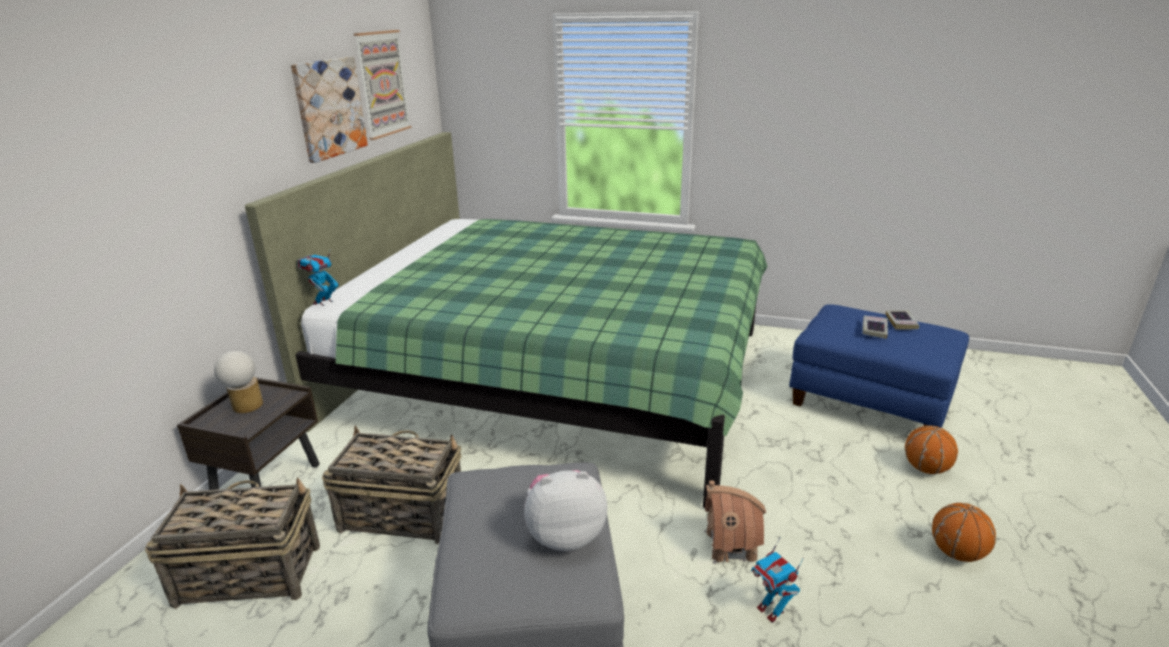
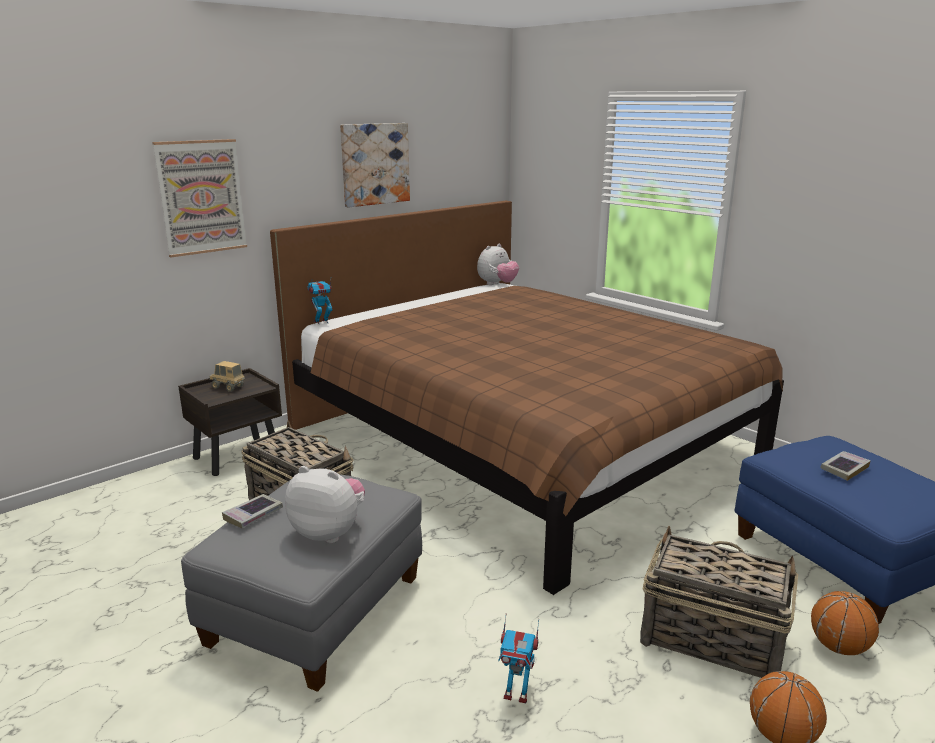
camera: 30 degrees right, 5 degrees down
(246, 408) = (228, 387): table lamp -> toy truck
(247, 574) = (174, 508): basket -> basket (710, 639)
(382, 84) = (440, 149): picture -> picture (201, 197)
(456, 221) = (497, 284): none -> plush toy
(555, 375) = (521, 442): green bed -> brown bed
(730, 545) = (536, 628): toy house -> none
(771, 611) = (516, 693): toy robot -> toy robot turned 75 degrees counterclockwise
(901, 322) = (892, 471): book -> book (253, 515)

